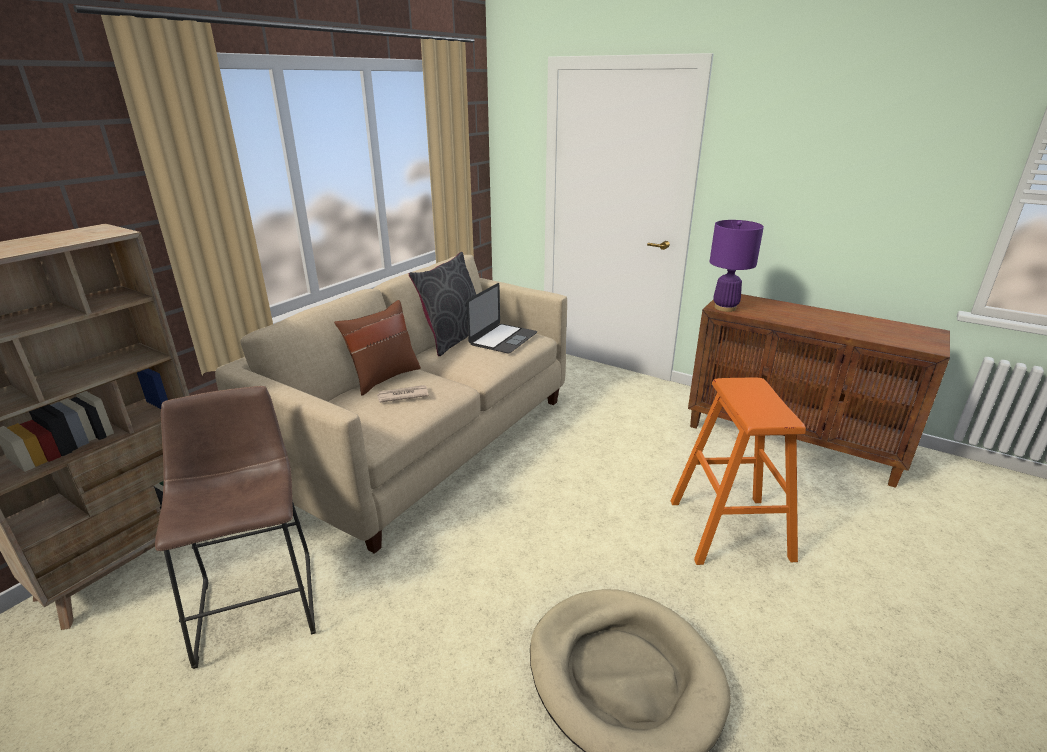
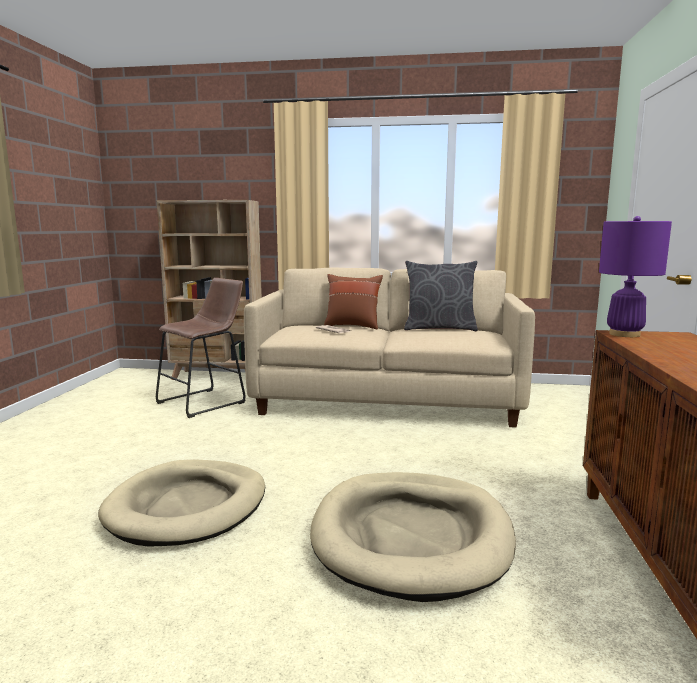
camera: 65 degrees right, 15 degrees down
(503, 338) = (465, 335): laptop -> none
(729, 529) = (411, 537): orange stool -> beige dog bed

